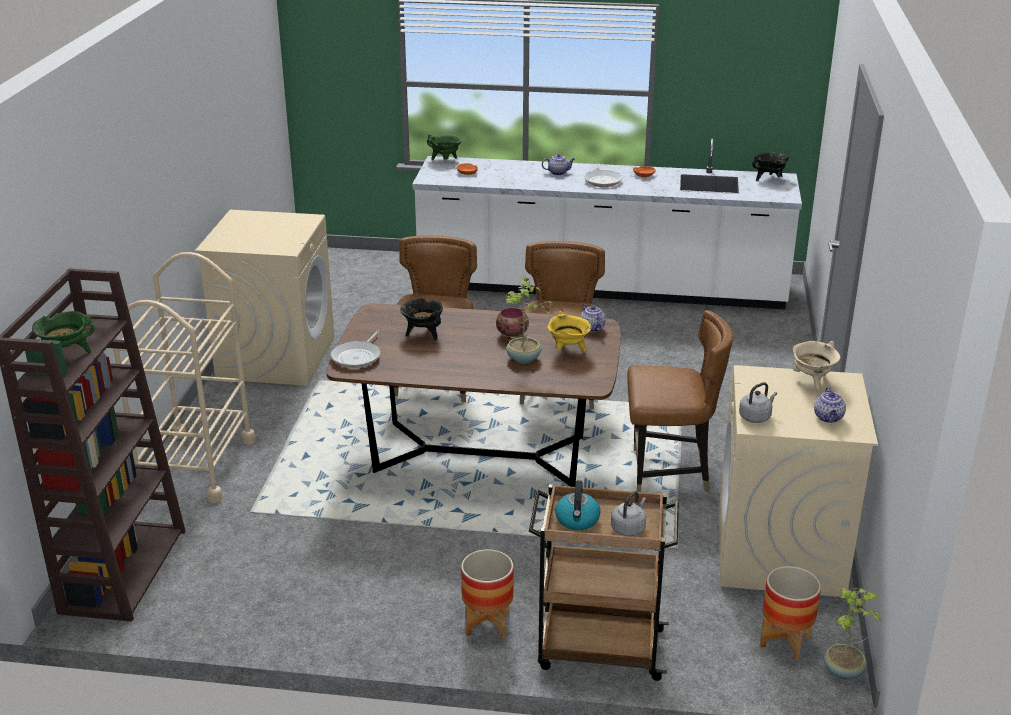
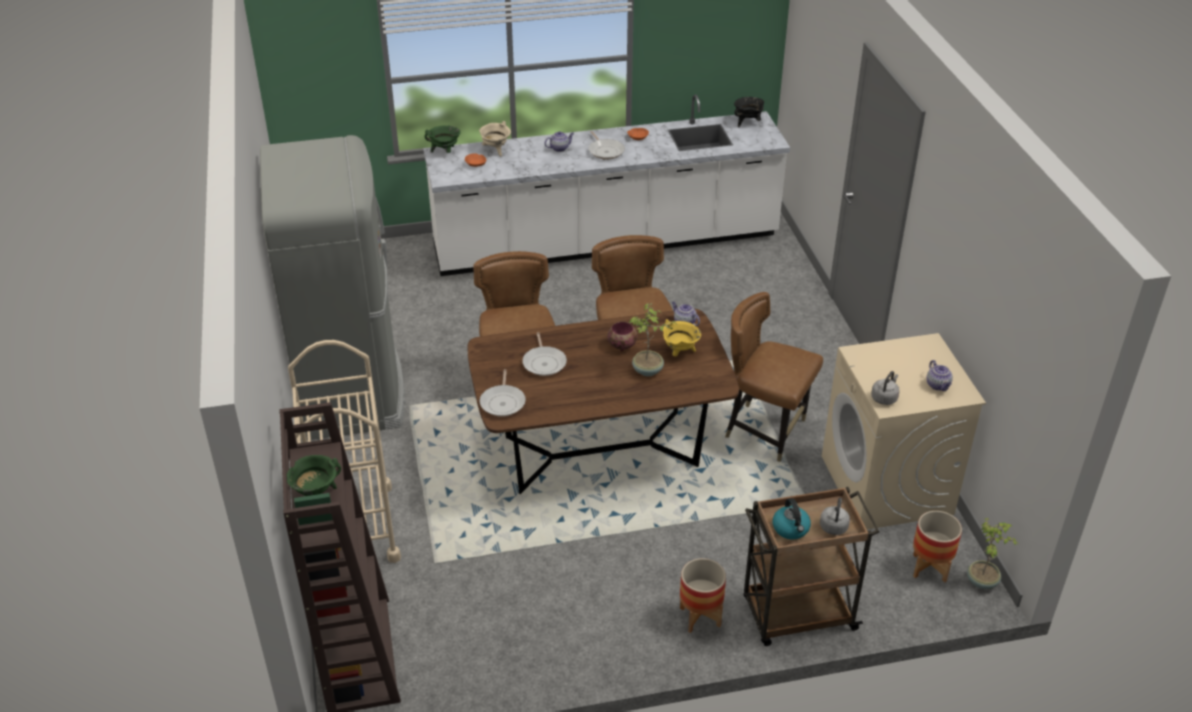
camera: 20 degrees left, 10 degrees up
(276, 357) = (351, 388): beige washing machine -> grey fridge
(423, 334) = (544, 362): black cooking pot -> frying pan
(669, 473) = (765, 431): brown chair -> brown chair turned 135 degrees counterclockwise
(812, 382) = (906, 351): beige cooking pot -> beige cooking pot (496, 150)

